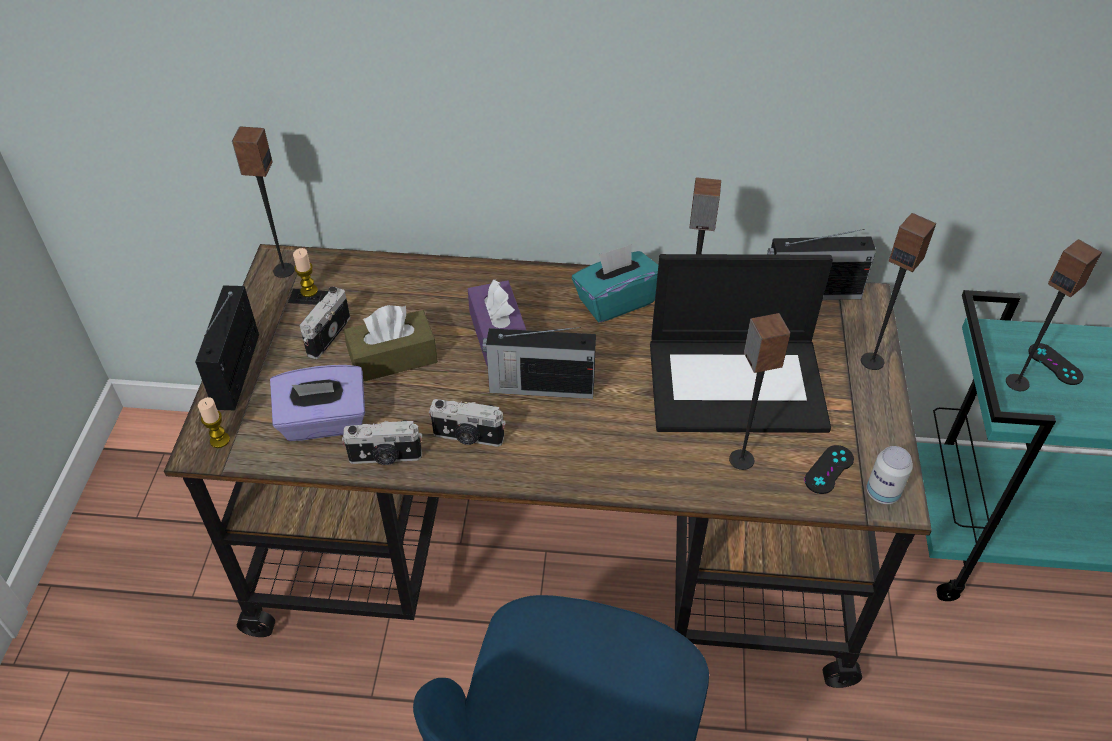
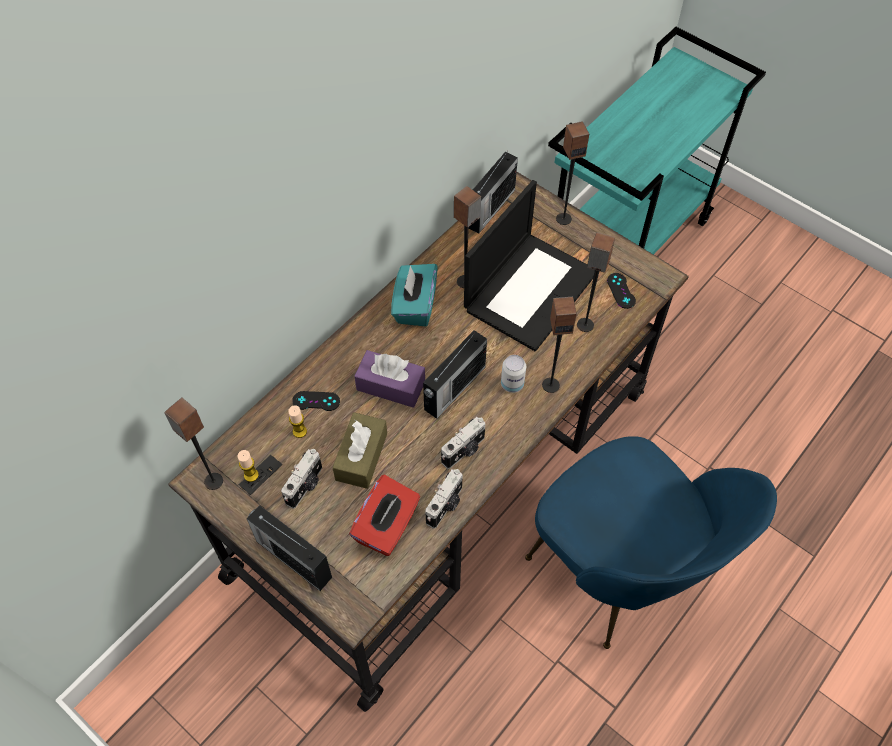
camera: 55 degrees left, 10 degrees up
(220, 440) = (353, 599): candle -> candle (299, 431)
(324, 422) = (387, 526): purple tissue box -> red tissue box
(326, 335) = (306, 486): camera -> camera turned 120 degrees counterclockwise
(882, 493) = (652, 279): can -> can (512, 384)
(1017, 382) = (616, 170): speaker -> speaker (550, 385)
(1055, 364) = (616, 146): black game controller -> black game controller (316, 401)

